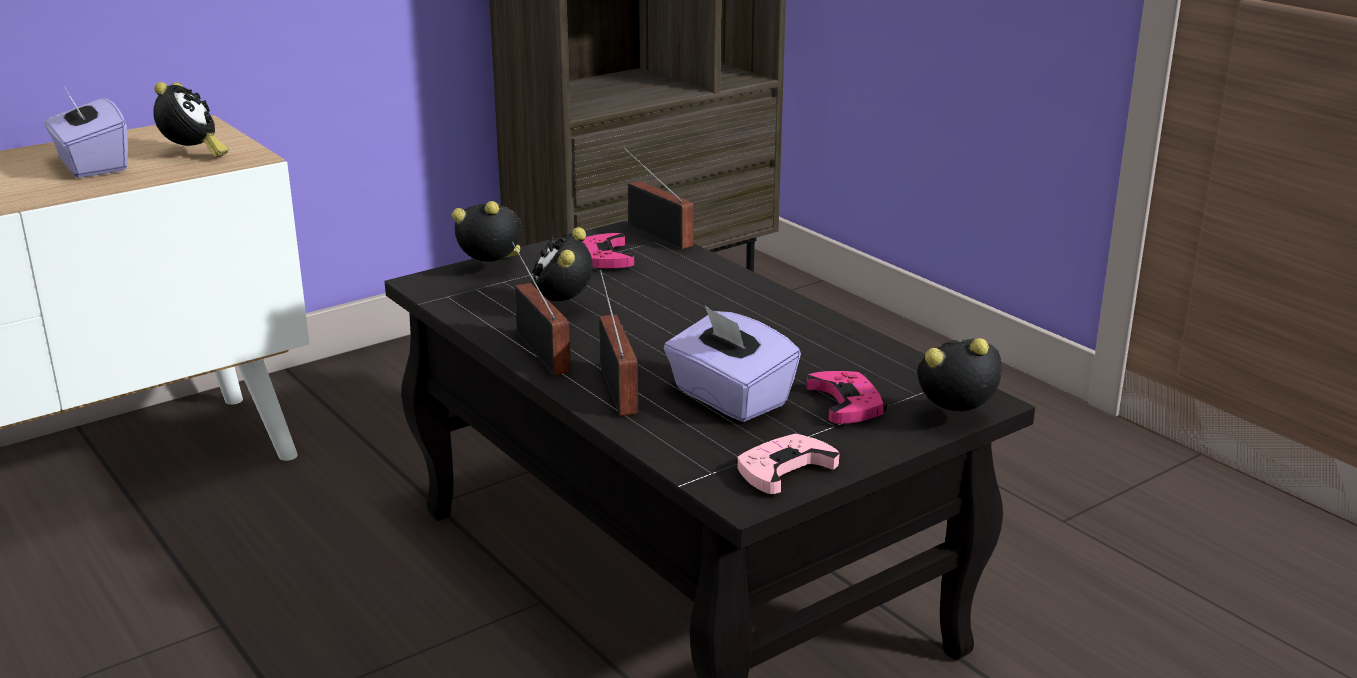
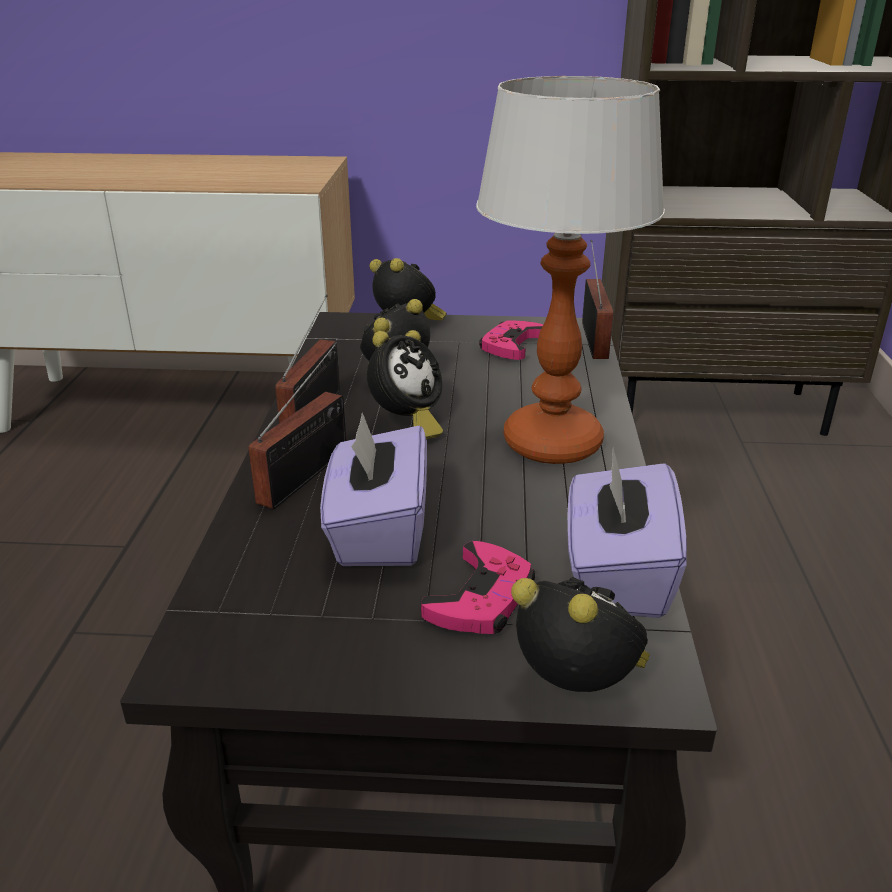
camera: 40 degrees right, 5 degrees up
(91, 165) = (205, 172): purple tissue box -> purple tissue box (616, 575)
(192, 155) = (272, 178): alarm clock -> alarm clock (406, 424)
(746, 312) = (551, 442): none -> table lamp
(784, 470) = (282, 649): pink game controller -> none

